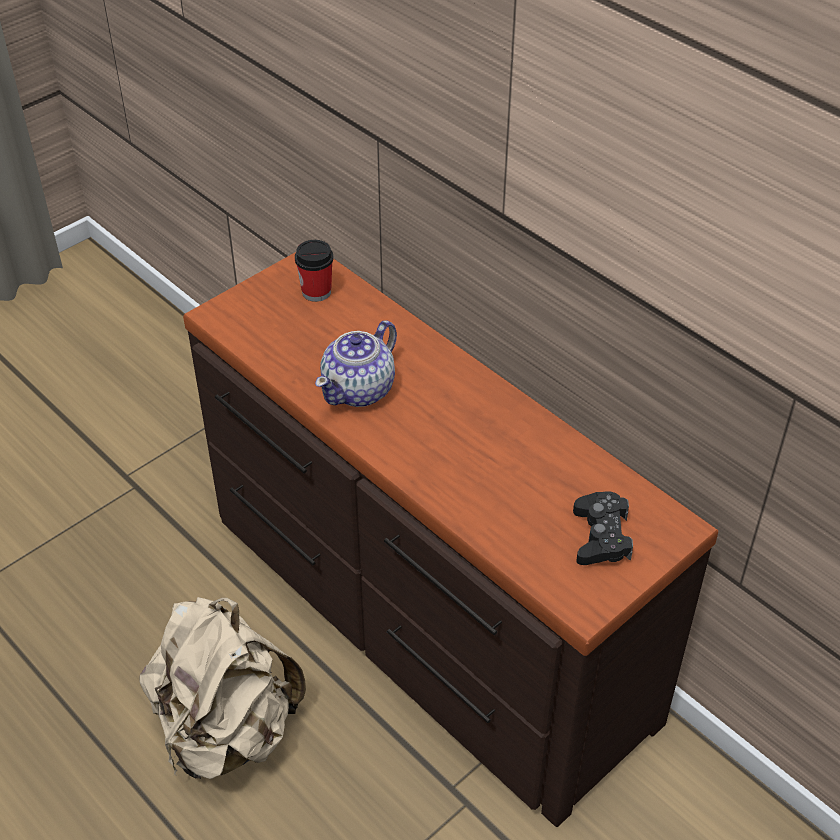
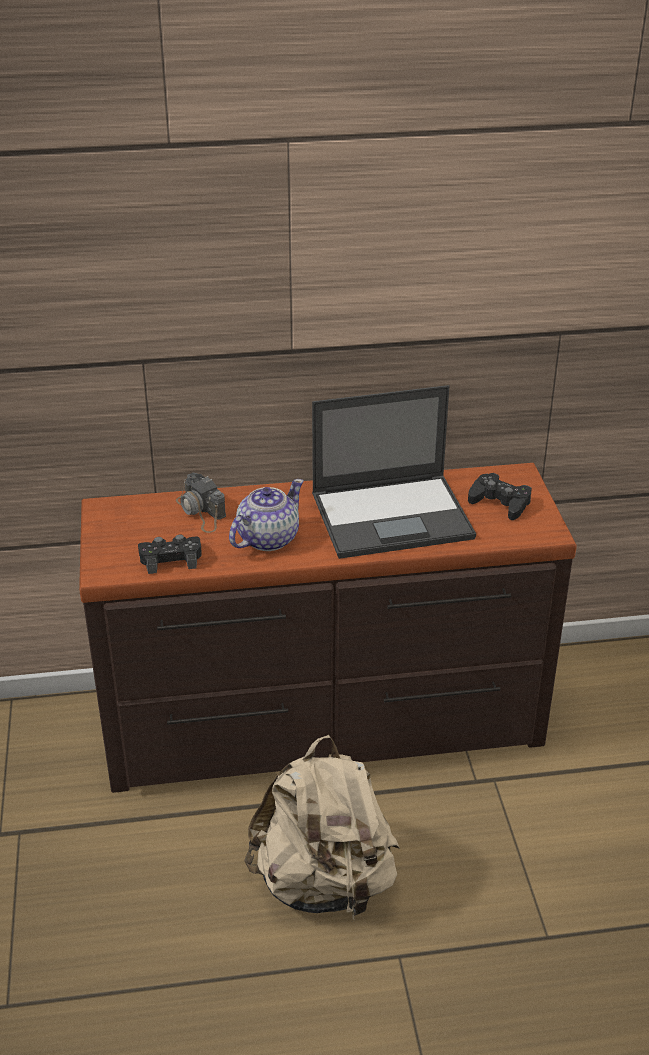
camera: 55 degrees left, 10 degrees down
(271, 344) = (171, 559): none -> black game controller
(316, 292) = (141, 517): cup -> none
(360, 389) = (267, 539): teapot -> teapot turned 120 degrees counterclockwise
(361, 324) = (201, 512): none -> camera
(488, 461) = (393, 516): none -> laptop

